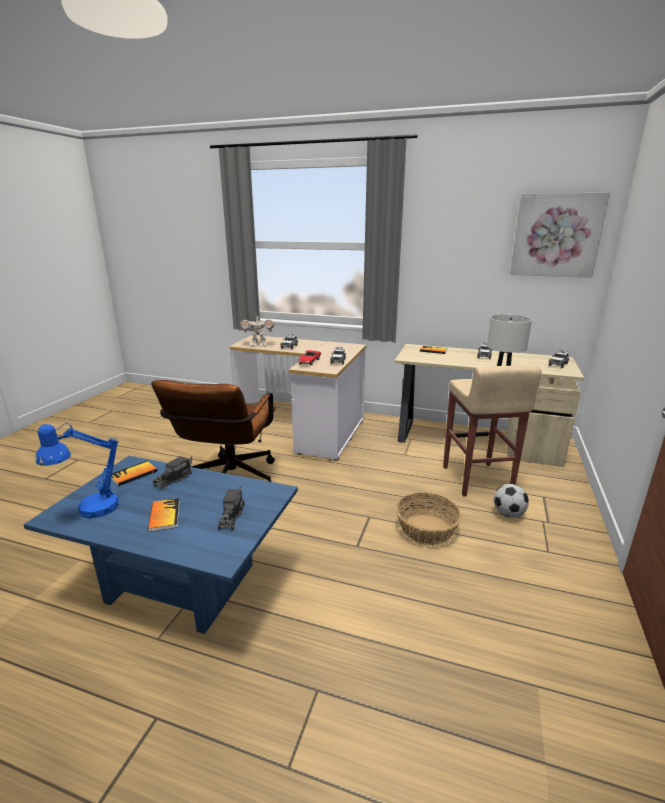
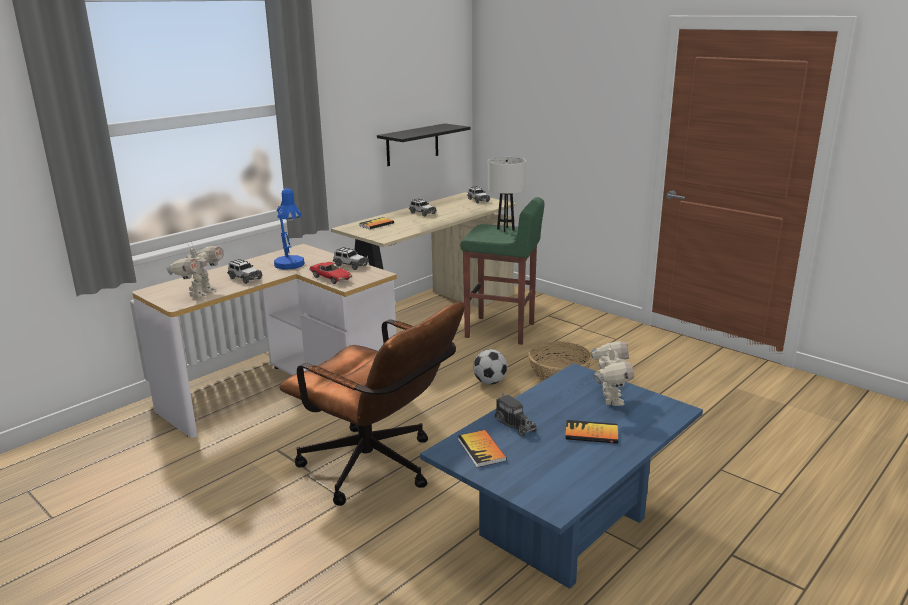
camera: 65 degrees left, 0 degrees up
(90, 511) = (556, 479): blue table lamp -> blue table lamp (291, 266)
(231, 516) = (610, 399): toy truck -> toy robot
(476, 479) = (501, 331): beige stool -> green stool
(508, 514) = (561, 336): football -> football (490, 382)
(512, 297) = (412, 144): none -> black shelf
(556, 235) = (434, 75): picture -> none

